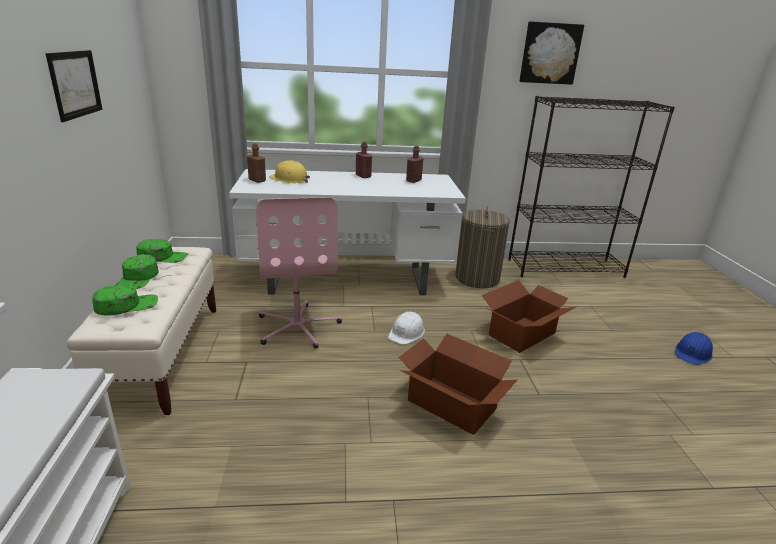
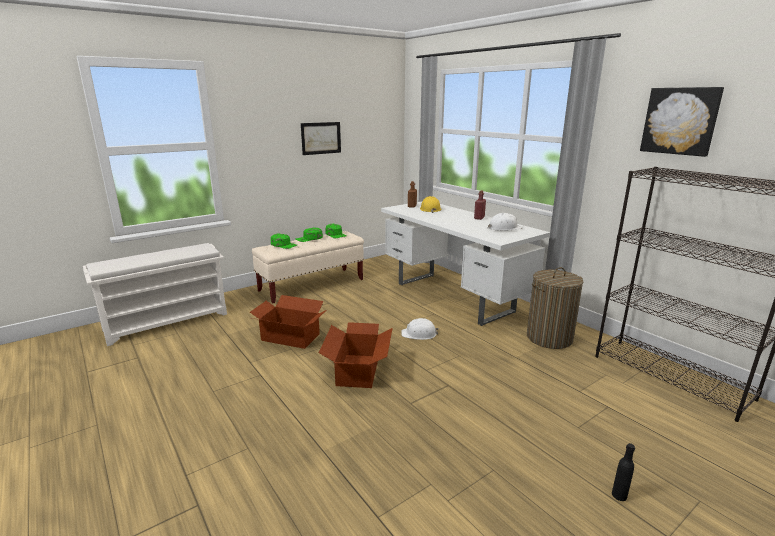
camera: 60 degrees right, 5 degrees down
(298, 326) = (378, 302): pink office chair -> none
(413, 180) = (504, 228): red bottle -> white hard hat
(523, 334) = (489, 379): cardboard box -> cardboard box (290, 337)
(693, 353) = (619, 495): blue hard hat -> black bottle

